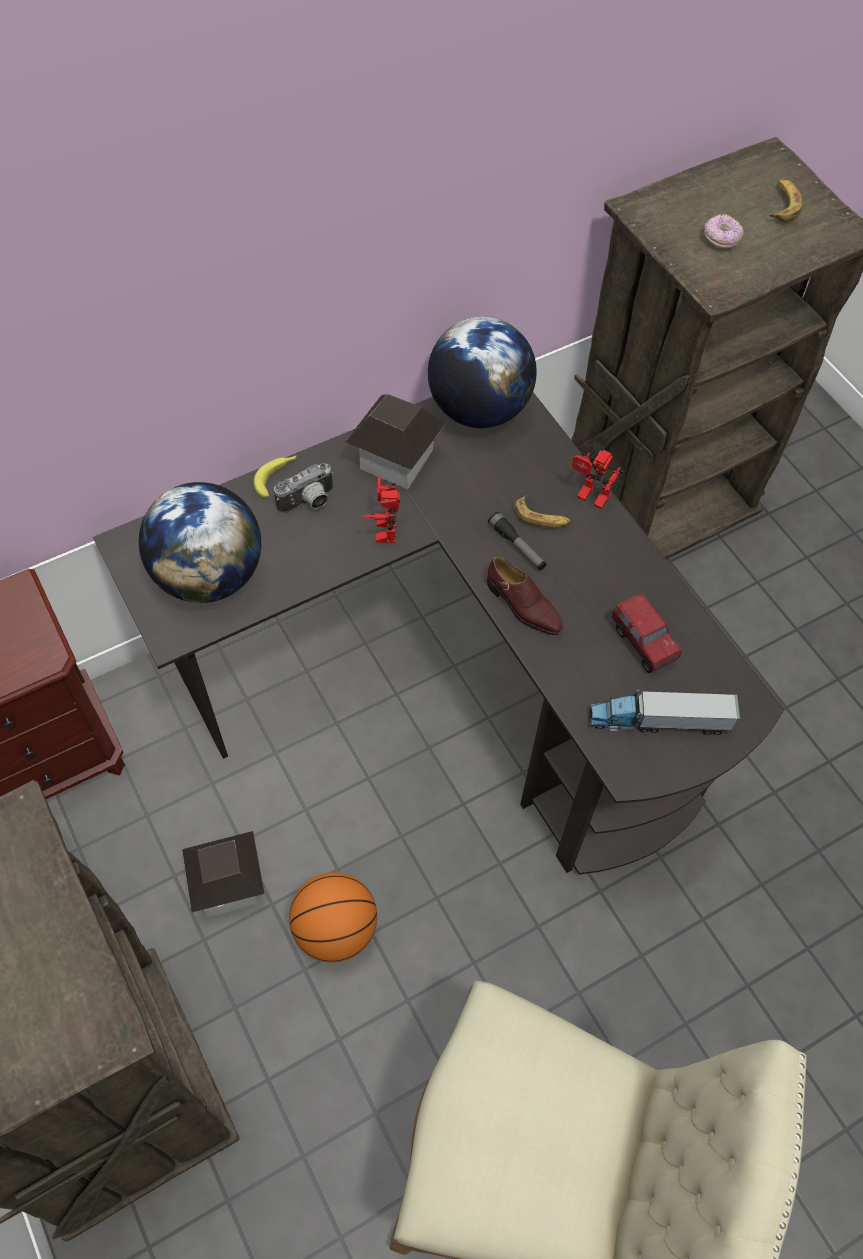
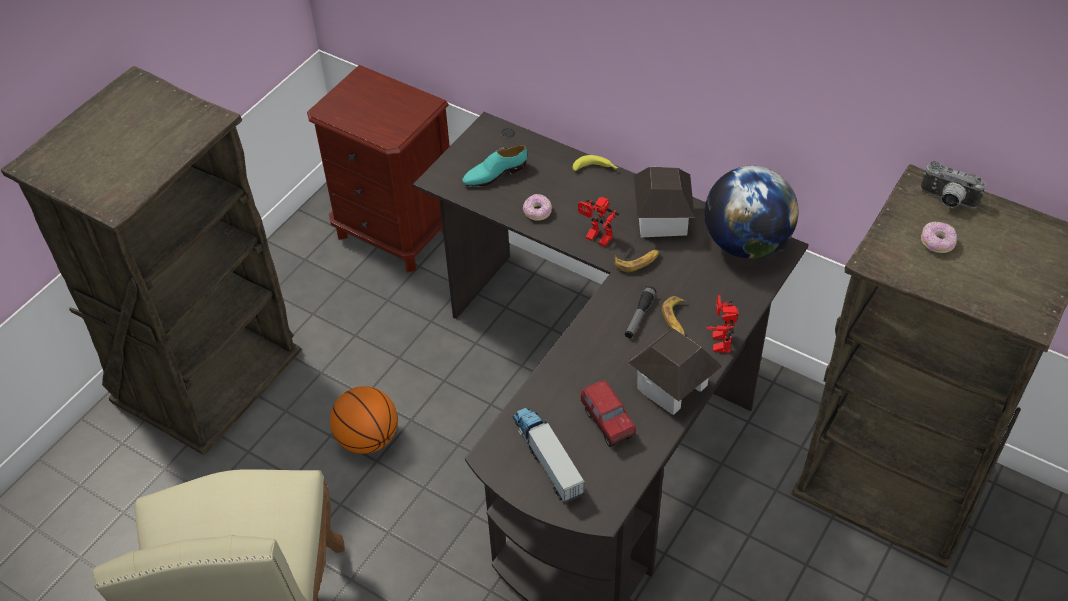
camera: 65 degrees right, 10 degrees down
(209, 575) = (494, 174): globe -> turquoise shoe
(228, 884) = (366, 365): toy house -> toy house (672, 387)
(302, 563) = (537, 212): none -> donut
(309, 503) = (587, 194): camera -> camera (947, 201)
(382, 529) = (596, 239): toy robot -> toy robot turned 120 degrees counterclockwise
(523, 606) = (589, 341): brown shoe -> none
(642, 644) = (607, 424): toy truck -> toy truck turned 60 degrees counterclockwise
(782, 205) = (1017, 266): banana -> banana (637, 262)

